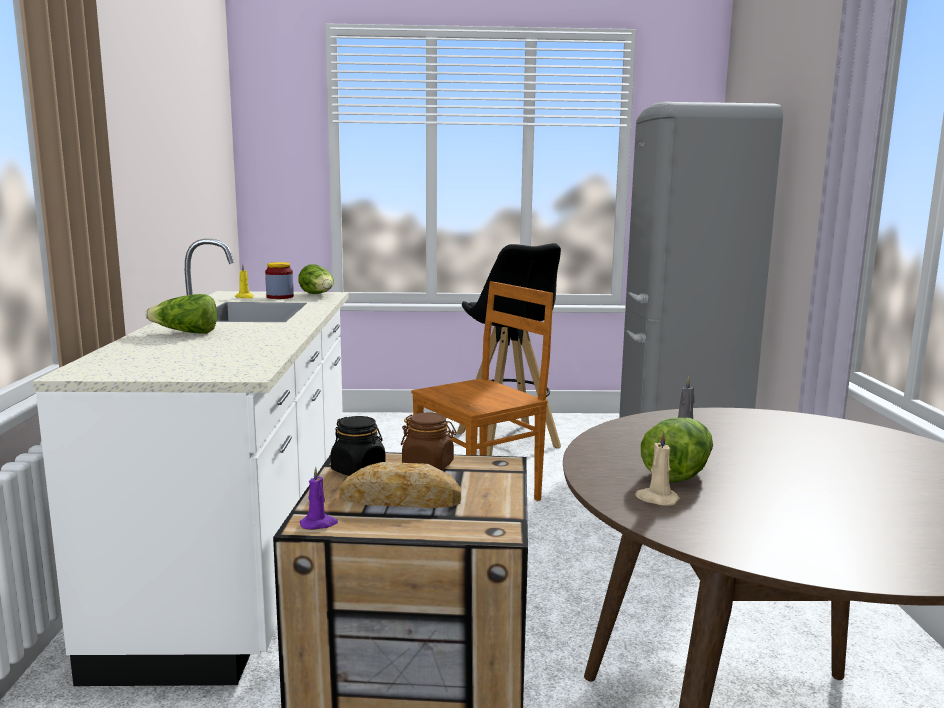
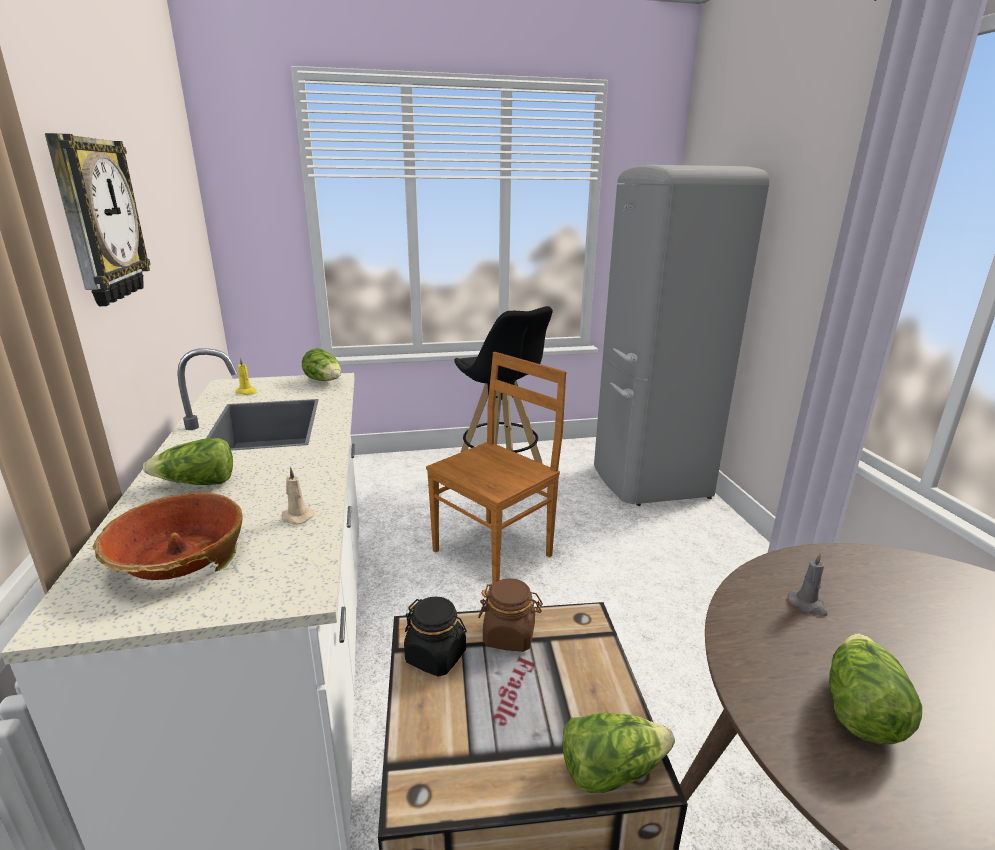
camera: 10 degrees left, 10 degrees up
(140, 134) = (98, 221): none -> wall clock
(161, 359) = (179, 559): none -> bowl
(280, 297) = (285, 388): jar -> none
(319, 524) = (427, 793): purple candle -> none
(400, 498) = (503, 713): bread -> none
(474, 528) = (611, 769): none -> lettuce
(656, 499) = (885, 793): beige candle -> beige candle (296, 517)

